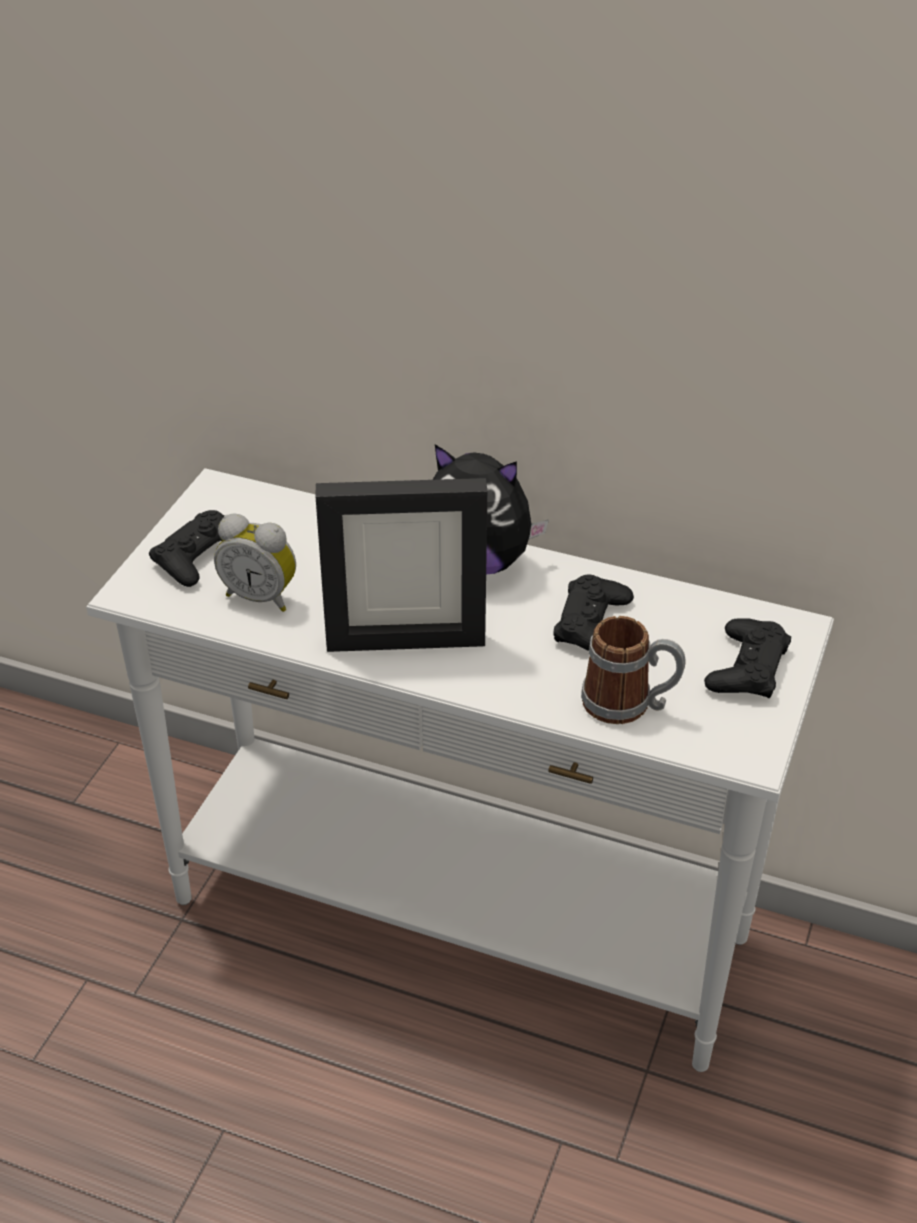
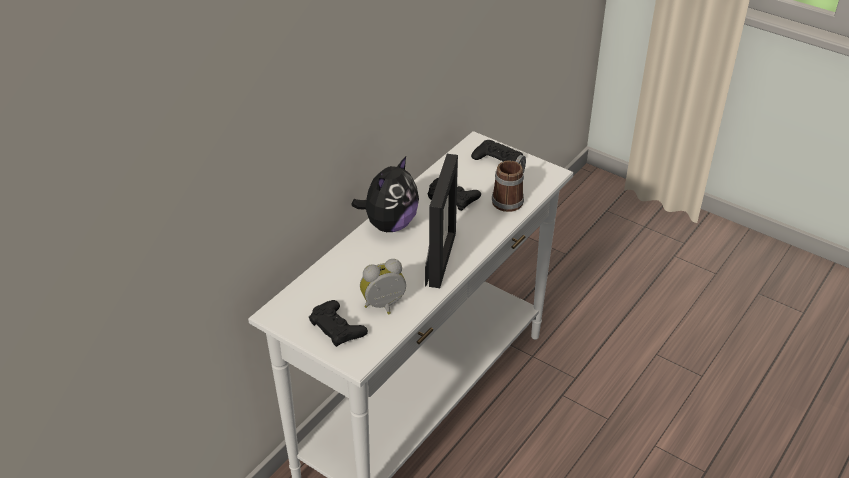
camera: 75 degrees left, 0 degrees up
(261, 596) = (384, 307): alarm clock -> alarm clock turned 150 degrees counterclockwise

